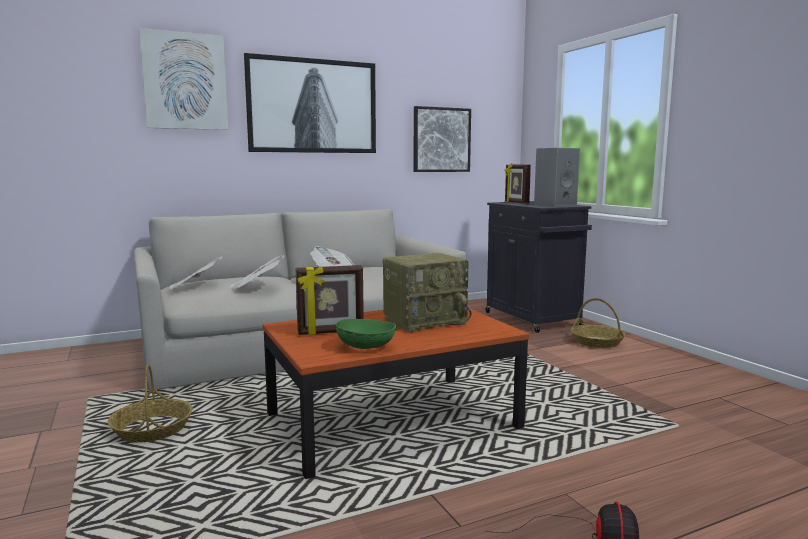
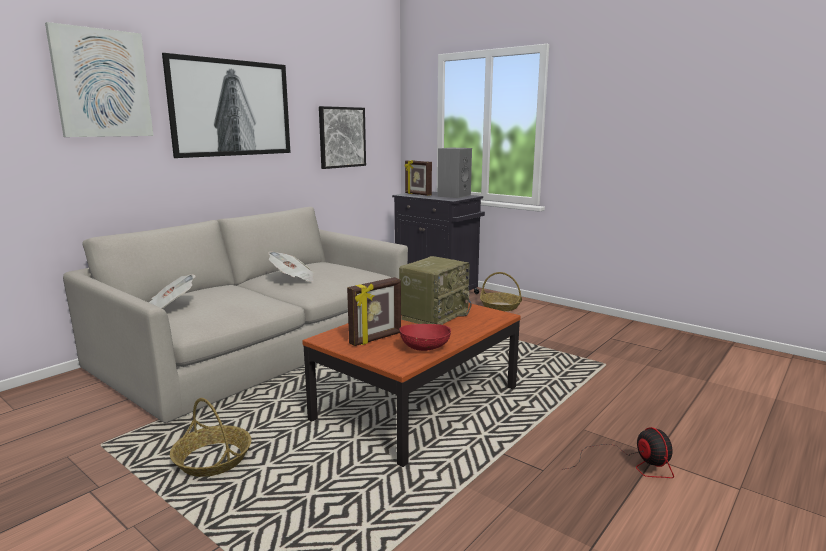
camera: 25 degrees left, 5 degrees up
(256, 287) = (236, 301): newspaper -> none
(366, 347) = (425, 348): green bowl -> red bowl

